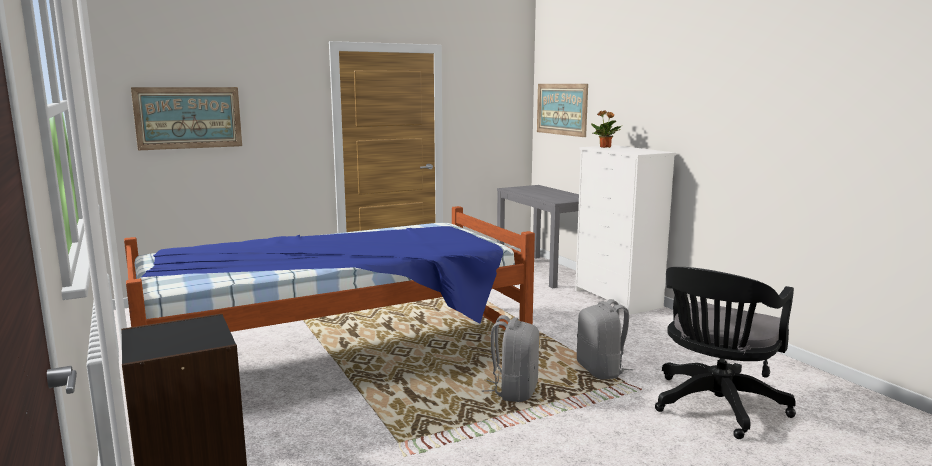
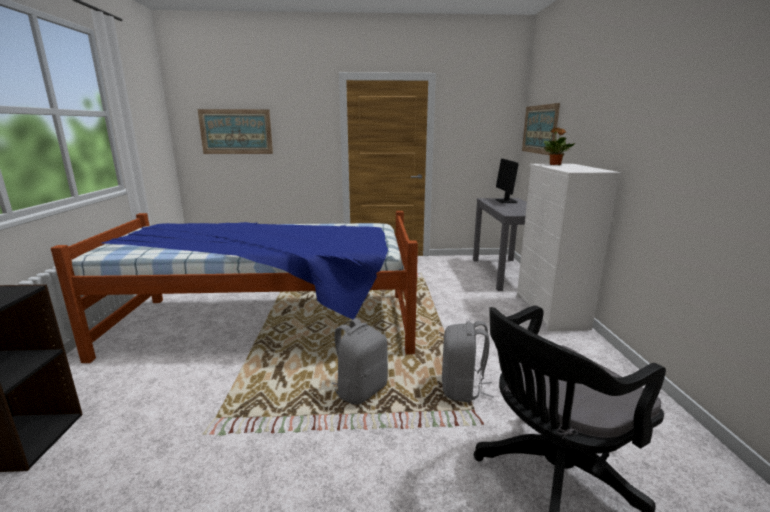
camera: 25 degrees right, 5 degrees up
(532, 189) = (505, 201): none -> monitor

